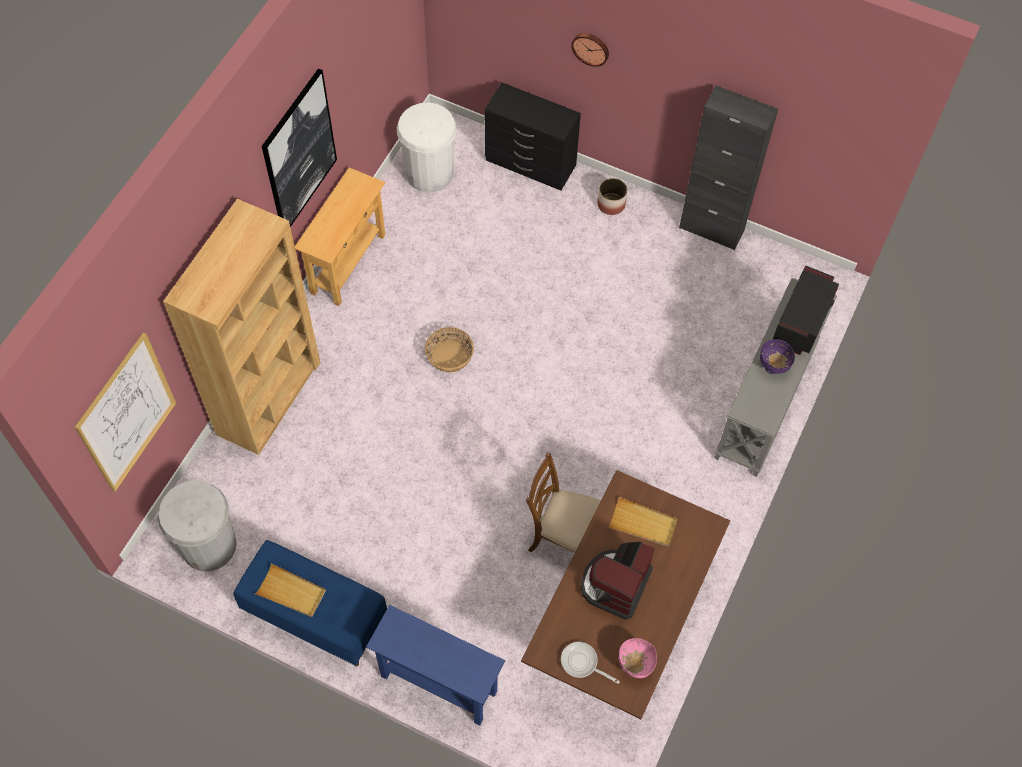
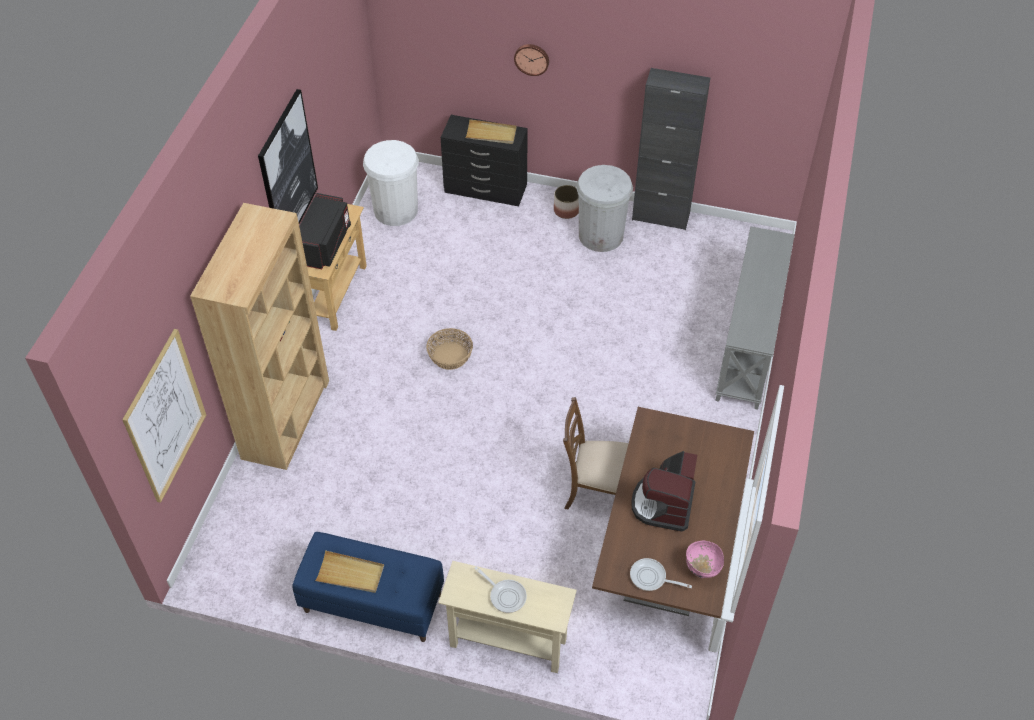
camera: 10 degrees left, 10 degrees down
(208, 545) = (254, 558): white trash can -> white trash can (601, 235)
(433, 652) = (505, 595): none -> frying pan
(438, 683) = (508, 642): blue console table -> beige console table
(643, 524) = (675, 447): beige tray -> beige tray (491, 134)
(773, 366) = (755, 298): purple bowl -> none
(801, 322) = (770, 259): black microwave -> black microwave (324, 244)

